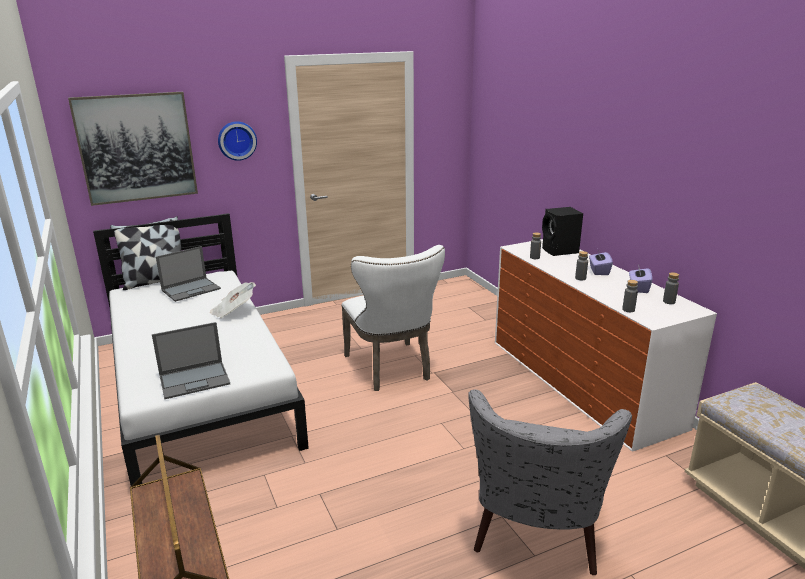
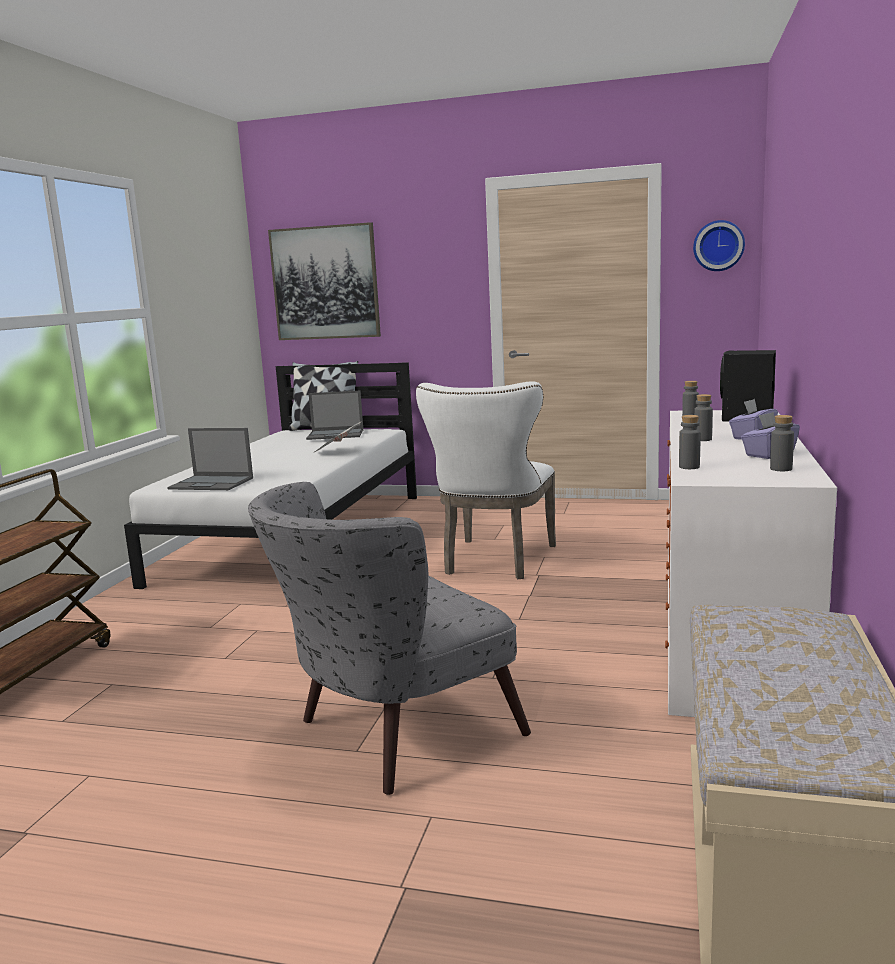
camera: 40 degrees right, 10 degrees down
(236, 140) = (426, 278): wall clock -> wall clock (718, 246)

